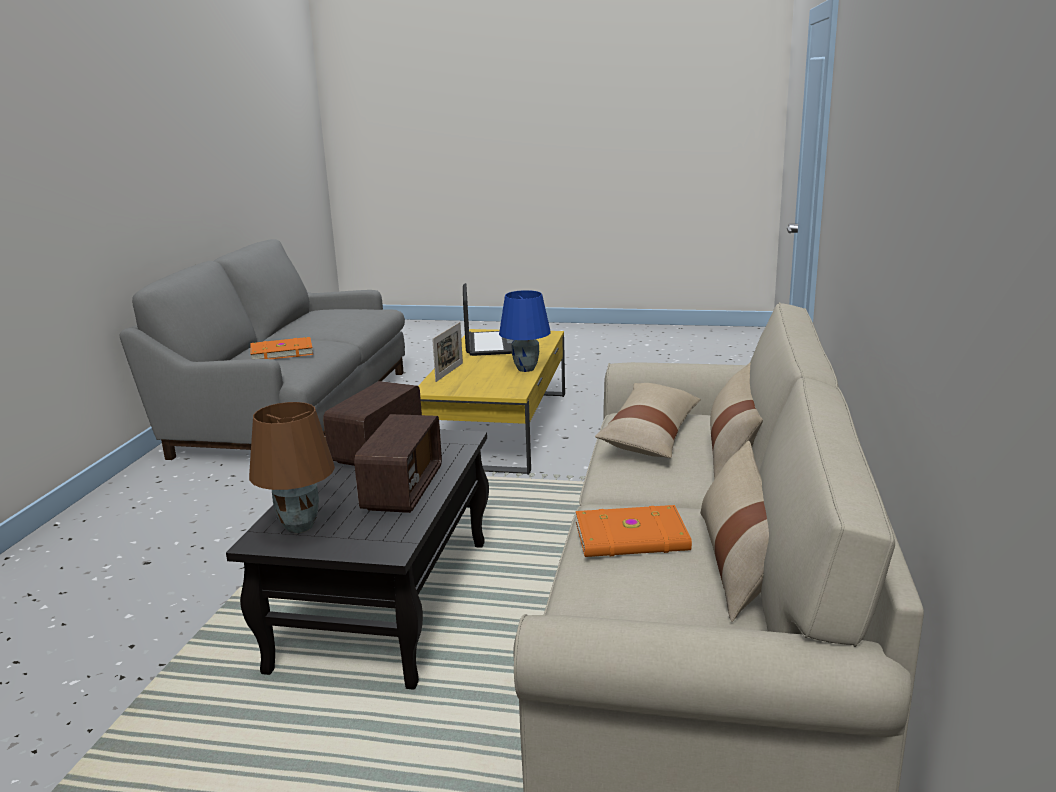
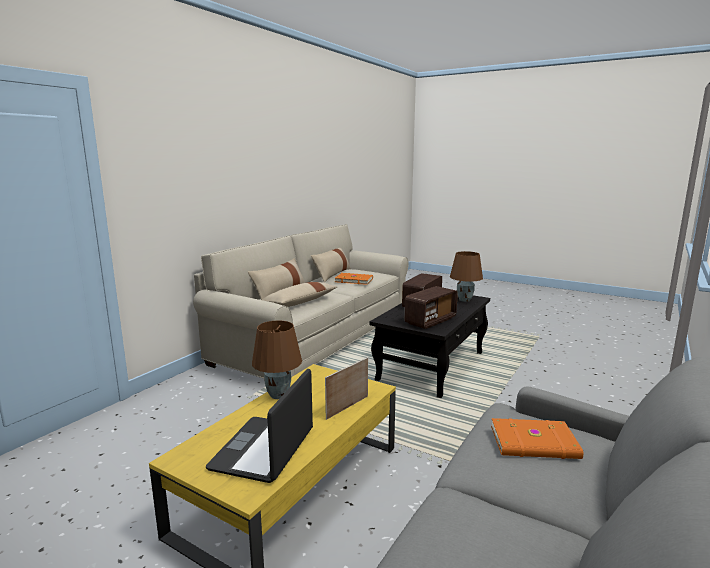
camera: 160 degrees left, 5 degrees down
(525, 369) = (279, 395): blue table lamp -> brown table lamp

